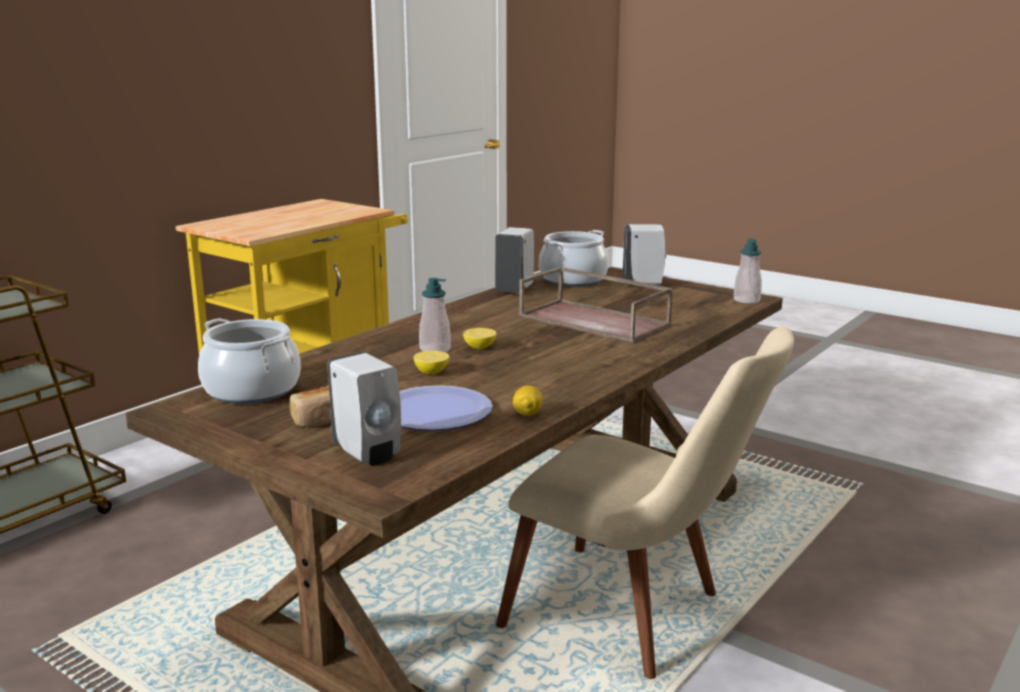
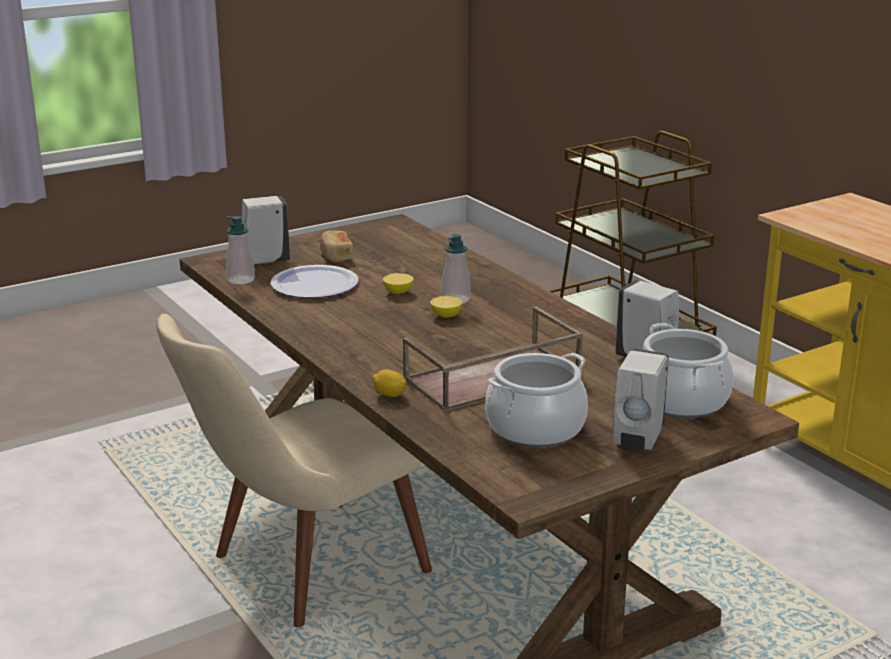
camera: 110 degrees right, 5 degrees up
(251, 390) = (412, 241): cooking pot -> cooking pot (535, 428)
(527, 414) = (278, 309): lemon -> lemon (389, 395)
(746, 300) = (517, 489): soap dispenser -> soap dispenser (241, 280)

